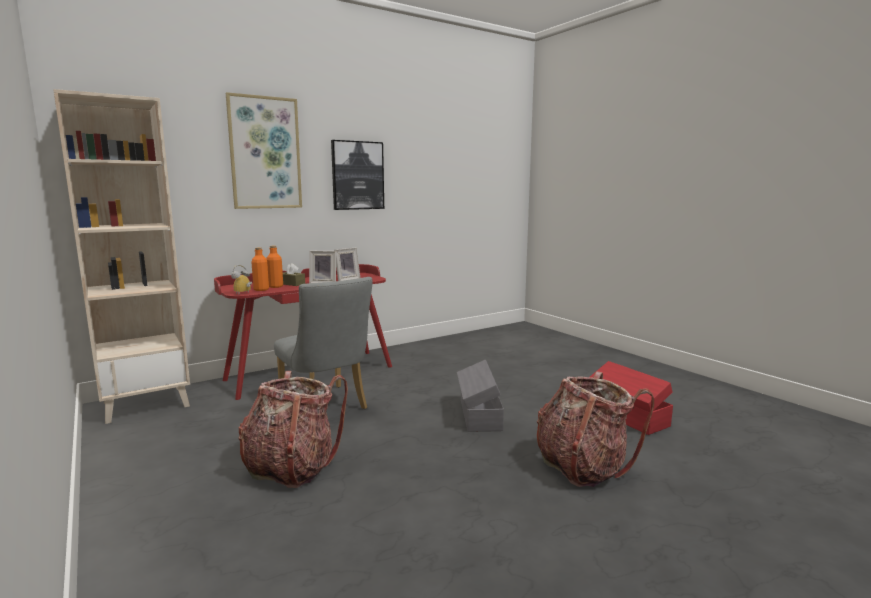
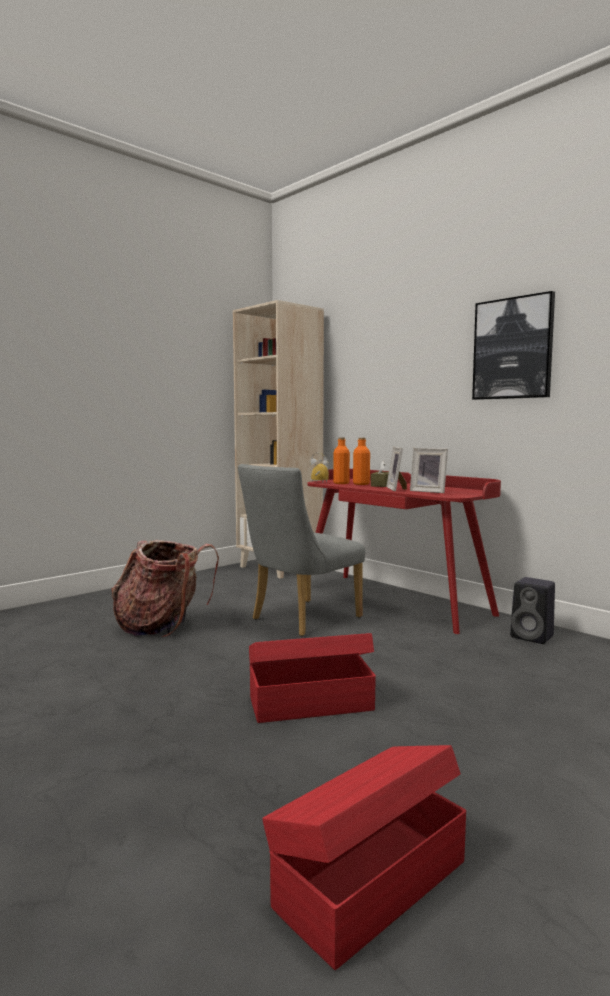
camera: 80 degrees right, 5 degrees down
(265, 153) = (405, 335): picture -> none
(408, 352) = (533, 637): none -> black speaker
(479, 415) = (309, 703): grey storage box -> red storage box
(583, 467) = (134, 795): backpack -> none

